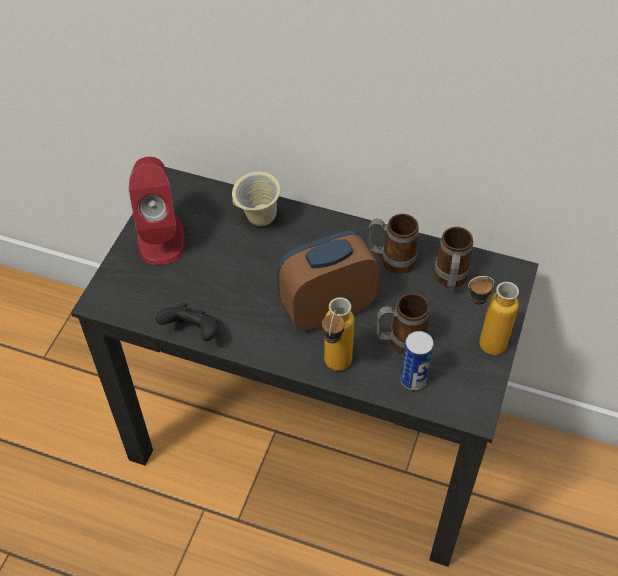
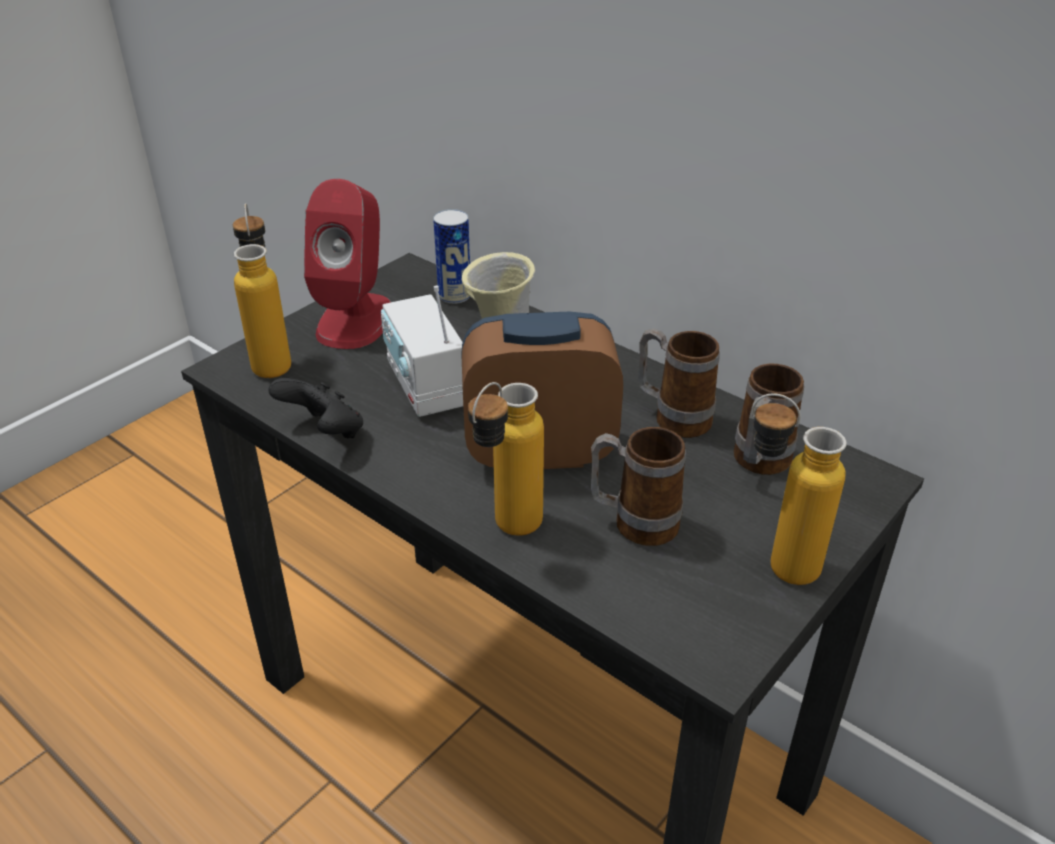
camera: 20 degrees right, 15 degrees down
(125, 286) = (271, 359): none -> bottle
(236, 280) = (426, 387): none -> radio
(413, 380) = (629, 582): can -> can (454, 296)

